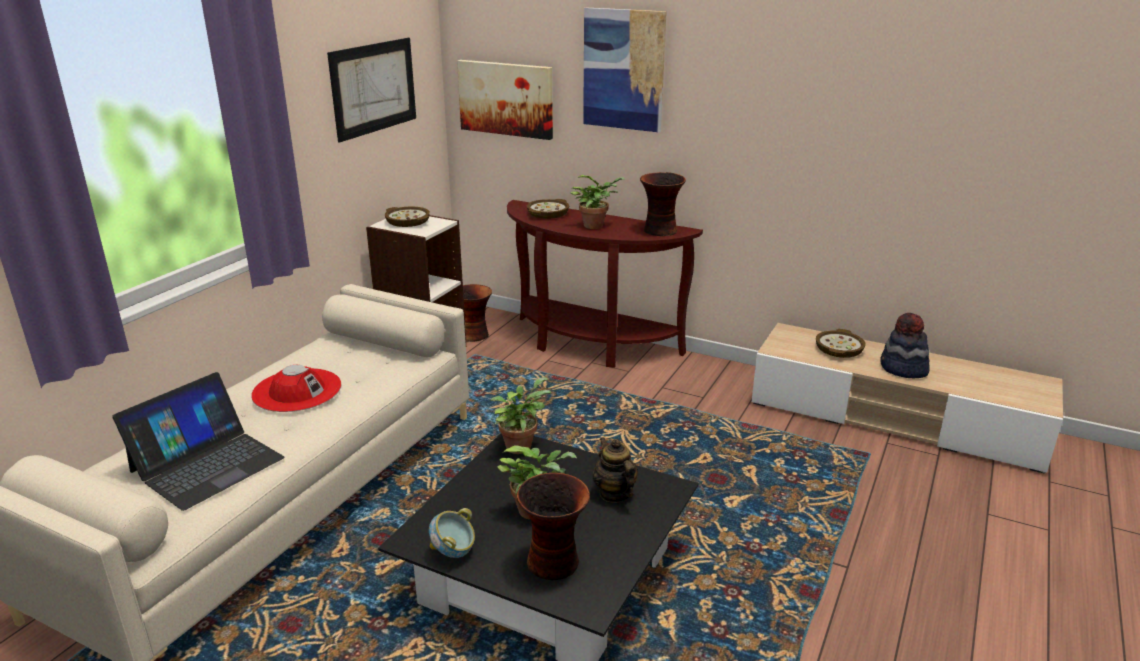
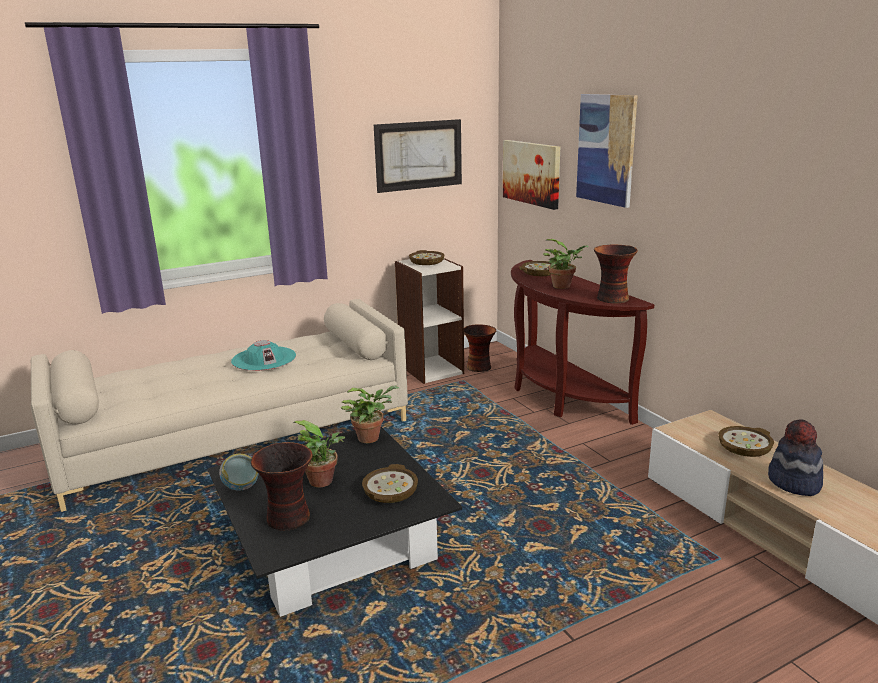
camera: 35 degrees right, 5 degrees down
(207, 464) = (165, 385): laptop -> none
(297, 390) = (264, 359): red hat -> turquoise hat
(614, 493) = (389, 490): teapot -> bowl

